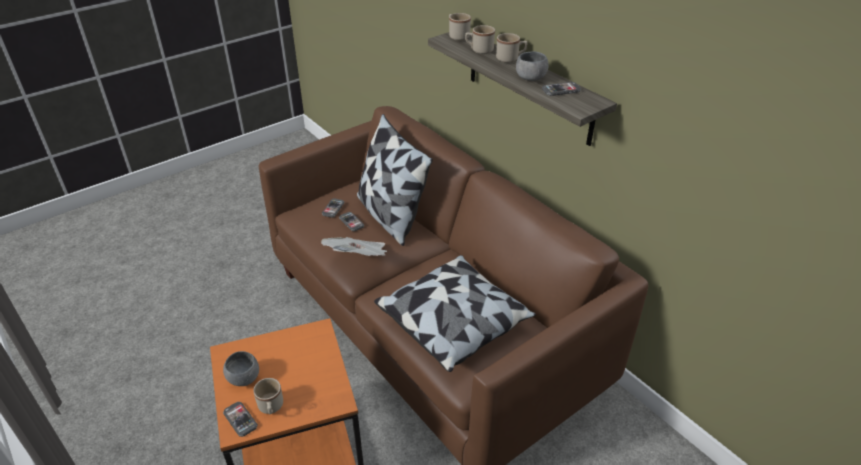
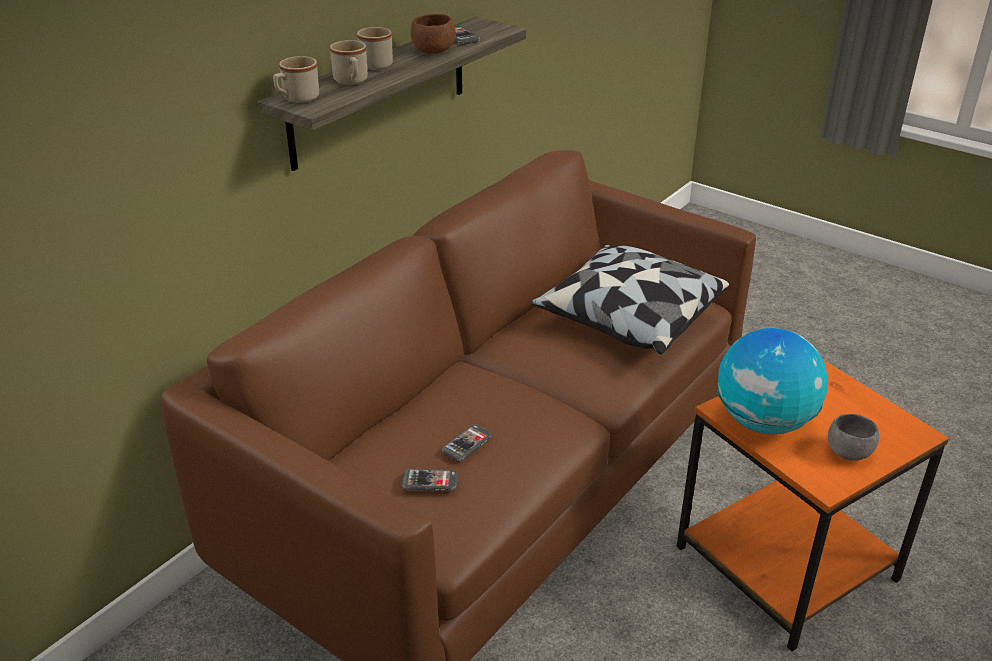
camera: 105 degrees left, 5 degrees down
(240, 420) = (903, 434): phone -> none
(271, 408) = (866, 414): beige mug -> none
(296, 346) = (764, 422): none -> globe
(358, 259) = (557, 413): newspaper -> none
(390, 216) = (428, 410): pillow -> none
(530, 78) = (433, 51): grey bowl -> brown bowl

